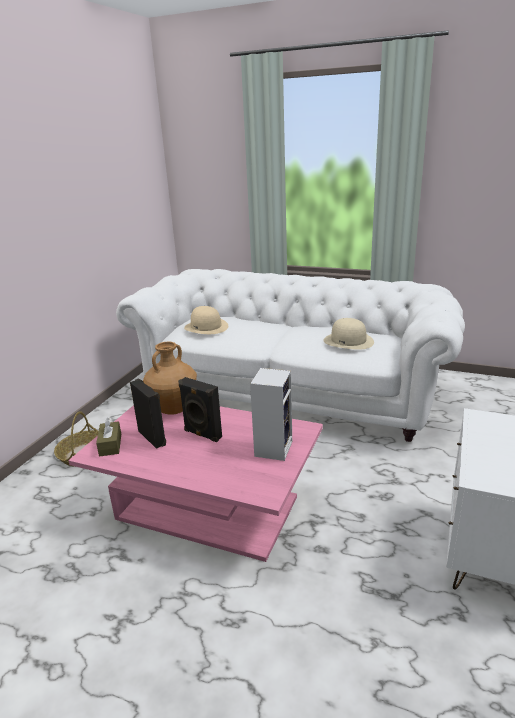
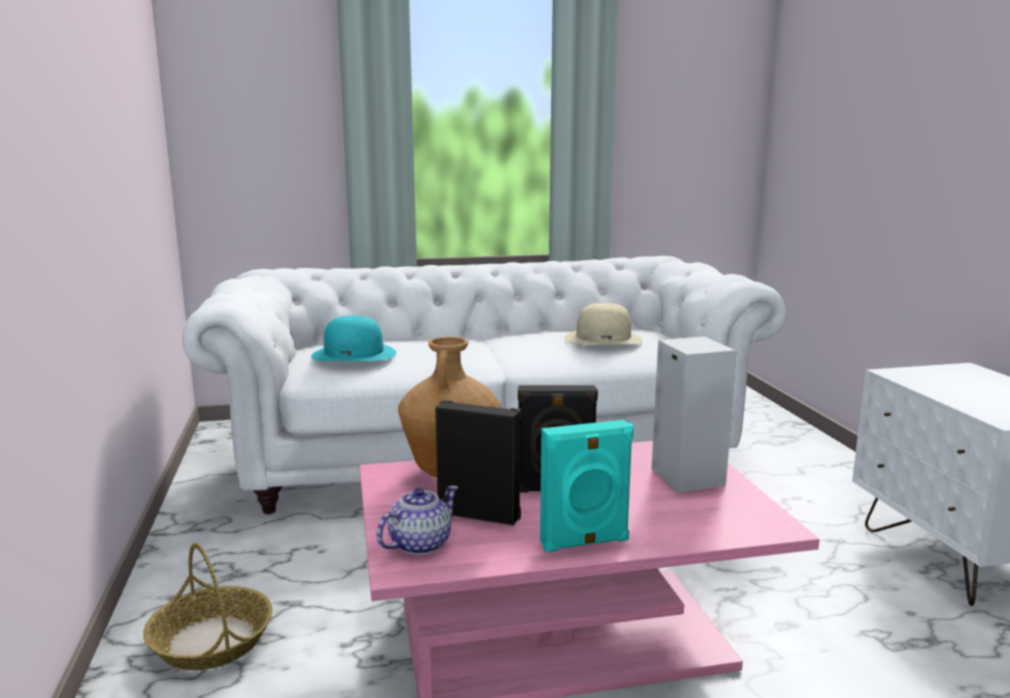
camera: 35 degrees left, 10 degrees down
(110, 445) = (419, 544): brown tissue box -> teapot
(170, 469) = (585, 542): none -> turquoise speaker
(206, 327) = (354, 354): beige hat -> turquoise hat

